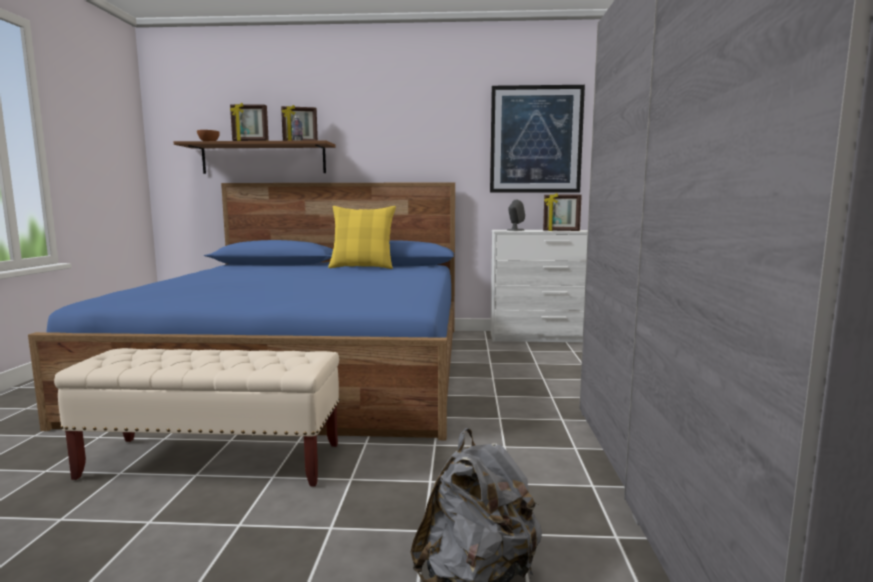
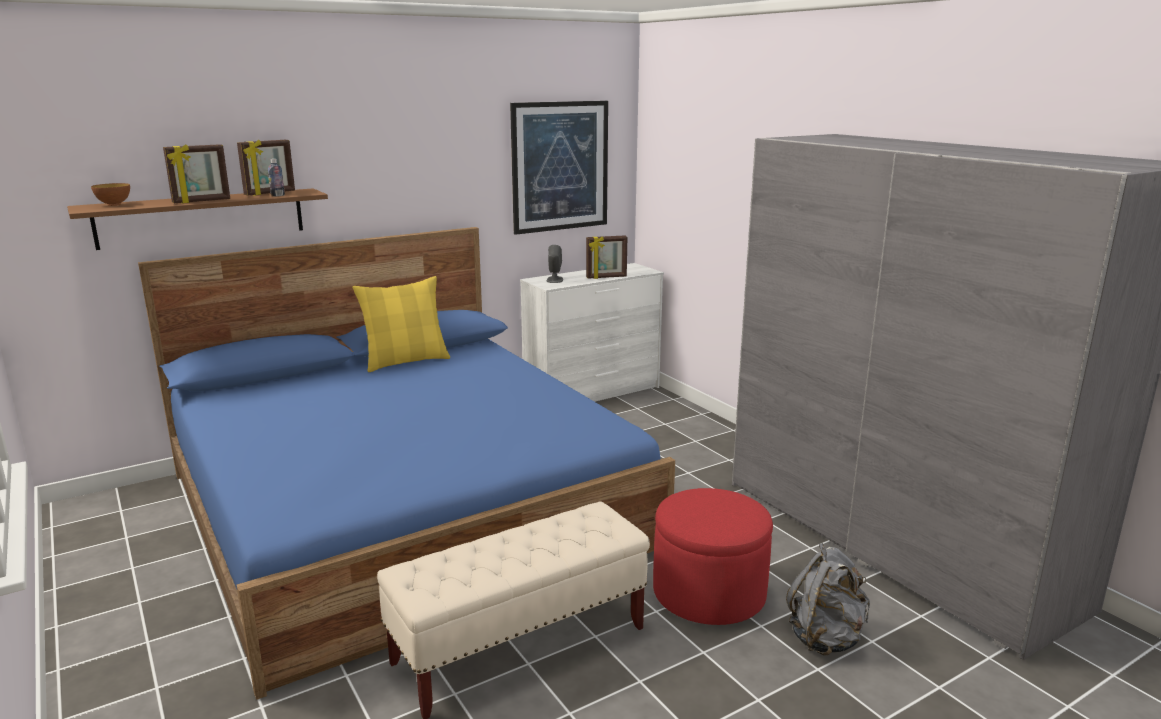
camera: 35 degrees left, 10 degrees up
(420, 484) = (709, 593): none -> red ottoman

